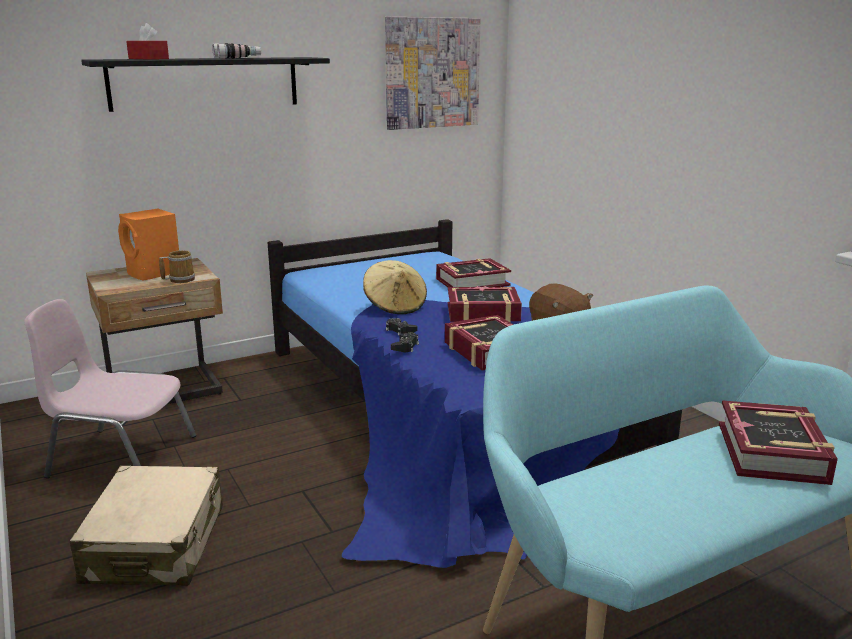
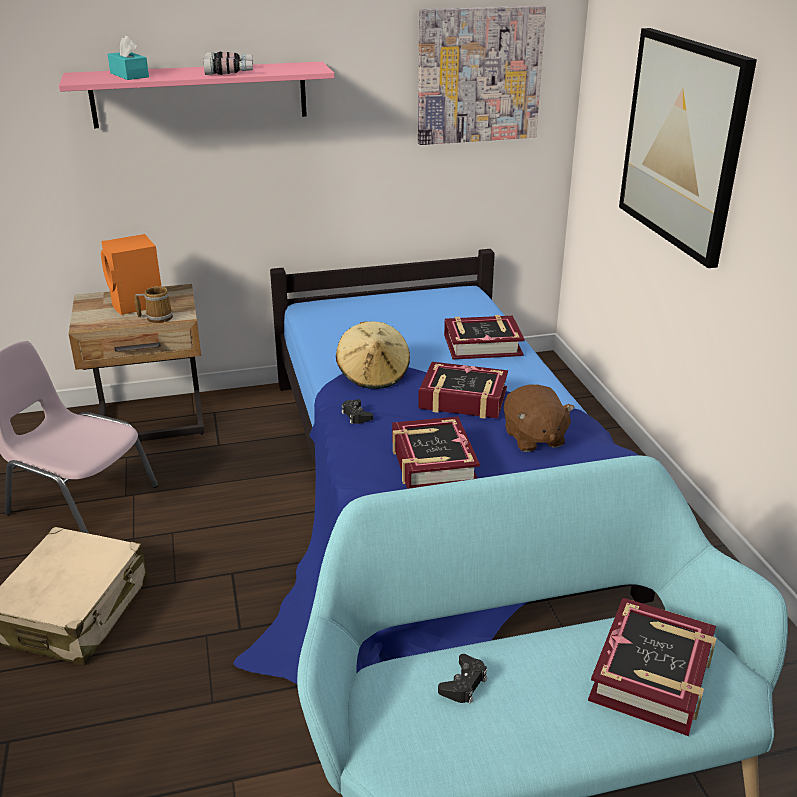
camera: 15 degrees right, 10 degrees up
(148, 59) = (129, 75): red tissue box -> turquoise tissue box
(205, 83) = (200, 94): black shelf -> pink shelf
(405, 346) = (347, 441): black game controller -> black game controller (464, 684)
(620, 99) = (682, 143): none -> picture

